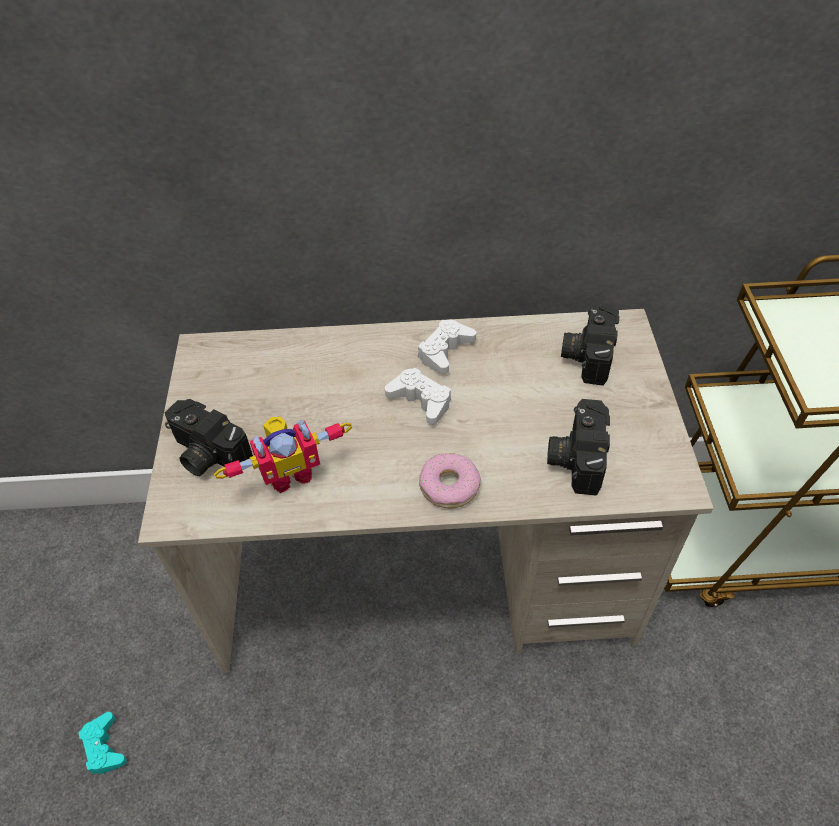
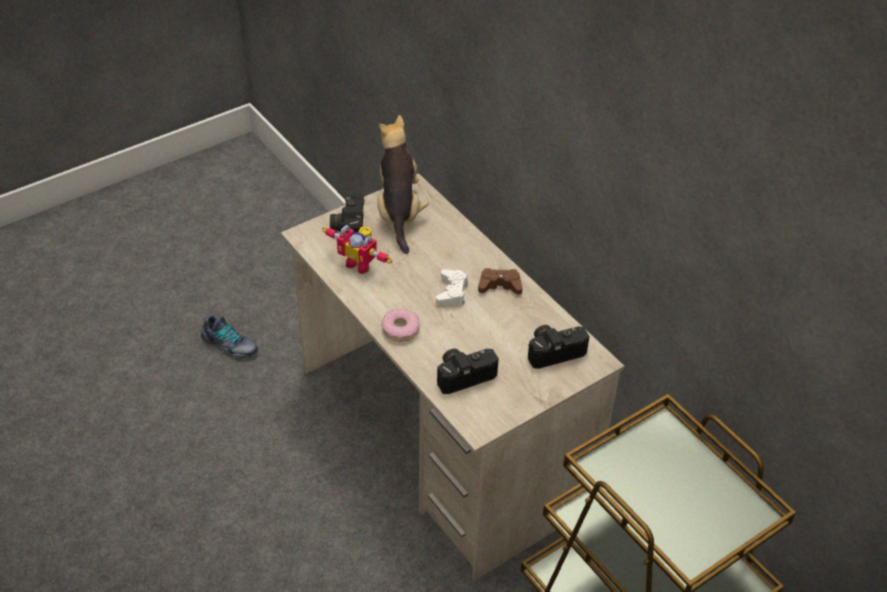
camera: 55 degrees right, 5 degrees down
(104, 747) = (229, 345): turquoise game controller -> shoe
(232, 386) = (399, 212): none -> plush toy
(445, 351) = (499, 286): white game controller -> brown game controller

